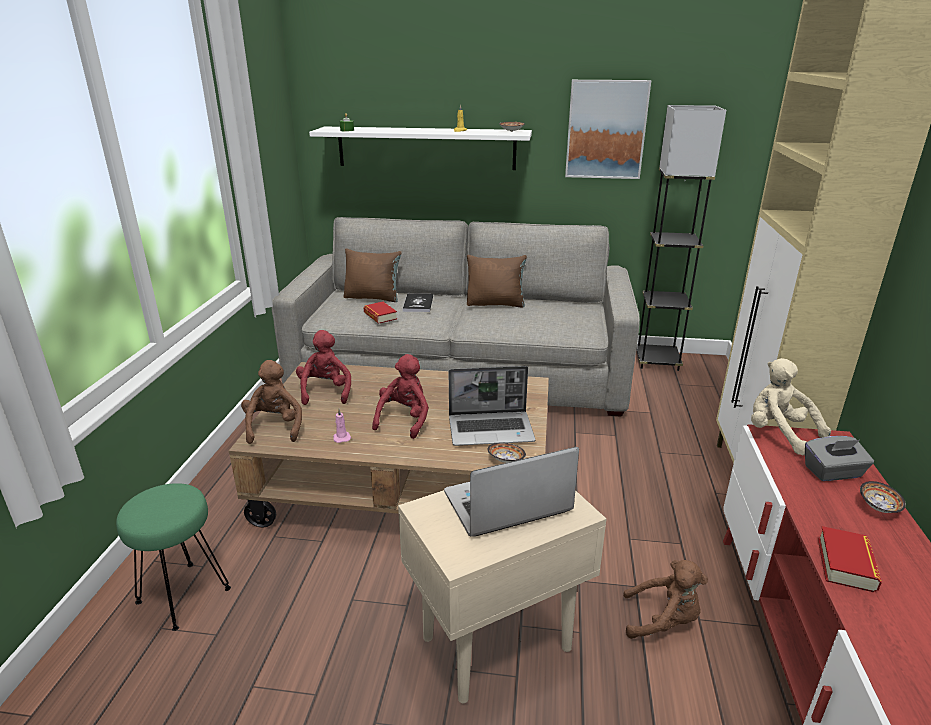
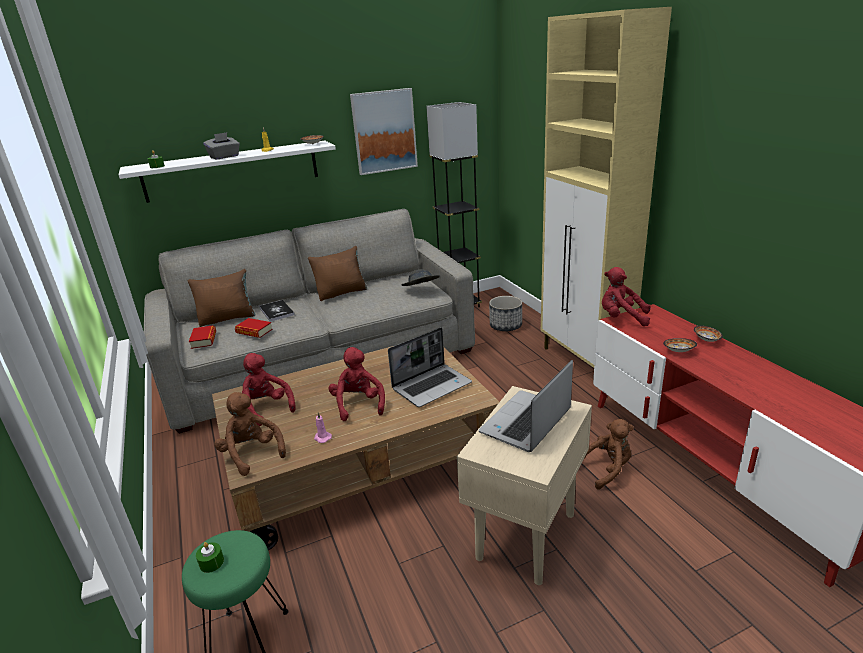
camera: 30 degrees left, 0 degrees up
(149, 504) = (211, 562): none -> green candle
(506, 460) = (464, 402): bowl -> bowl (678, 351)
(578, 324) = (421, 289): none -> grey hat
(690, 402) = (505, 326): none -> planter
(778, 433) = (621, 318): beige plush toy -> red plush toy
(833, 472) = (669, 330): grey tissue box -> grey tissue box (224, 157)
(846, 564) = (723, 376): book -> book (204, 340)

